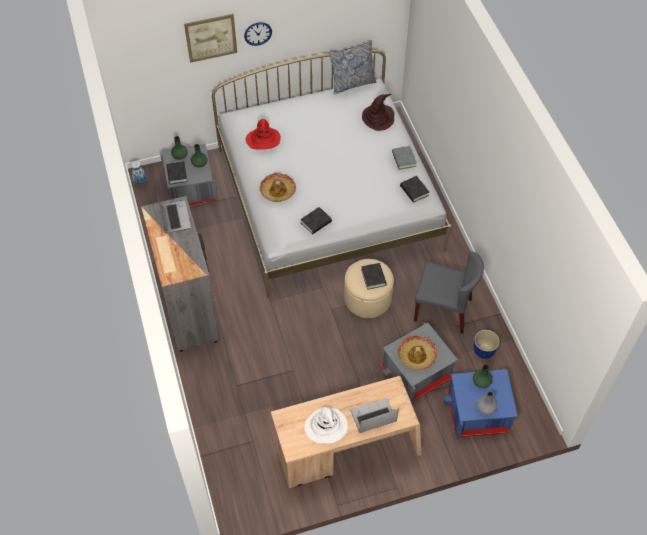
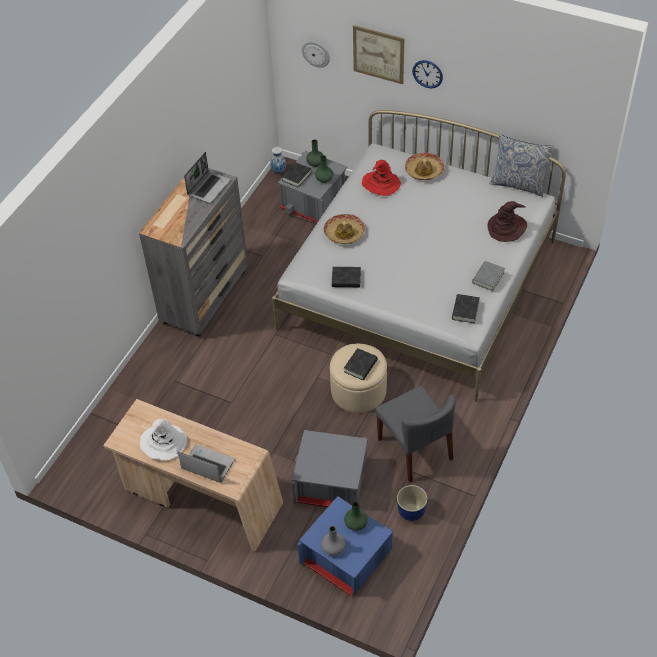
camera: 45 degrees right, 5 degrees down
(150, 64) = (316, 53): none -> wall clock
(417, 355) = (325, 458): hat -> hat (424, 170)

